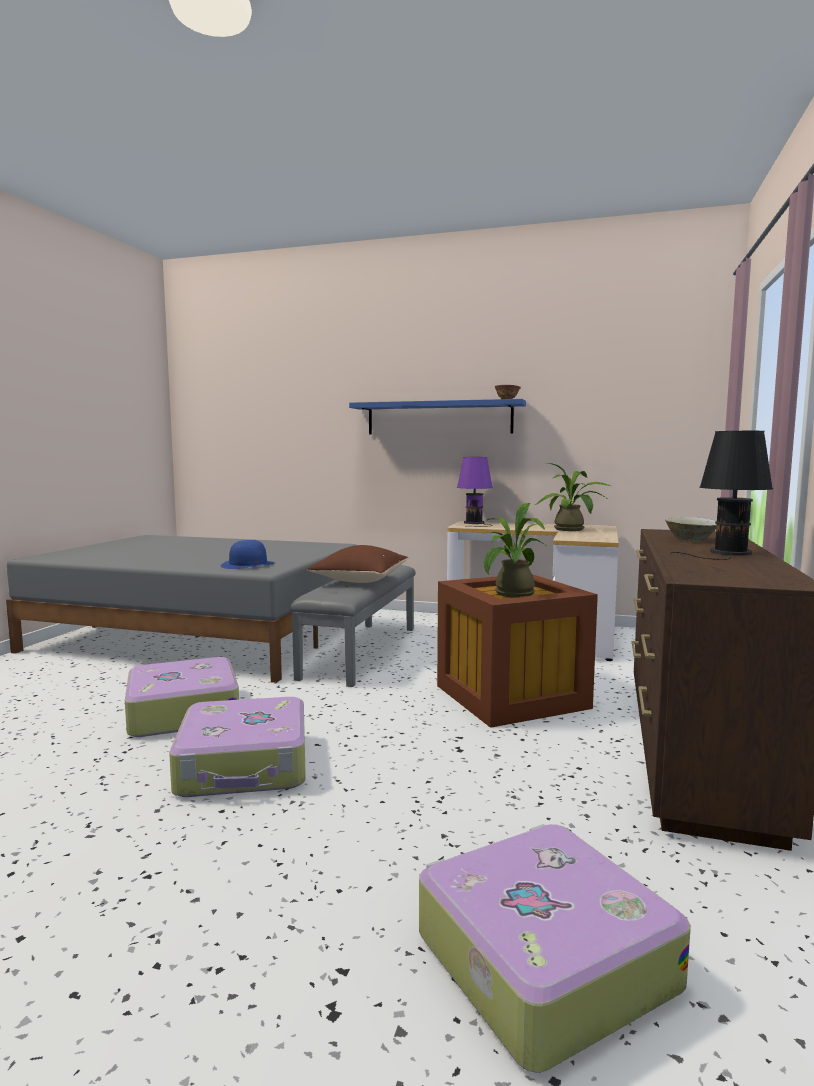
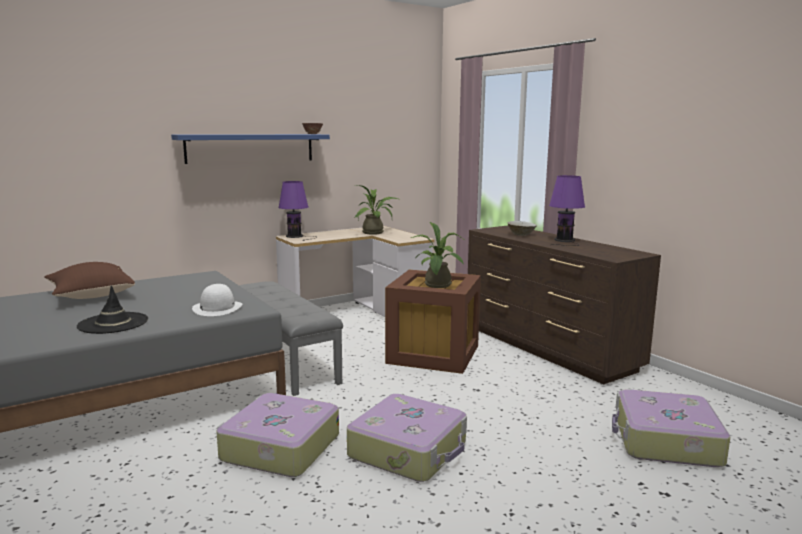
camera: 50 degrees left, 5 degrees up
(166, 559) = (113, 323): none -> black hat
(248, 564) = (217, 308): blue hat -> white hat
(359, 581) = (288, 301): brown pillow -> brown pillow (90, 296)
(727, 553) = (564, 241): black table lamp -> purple table lamp

